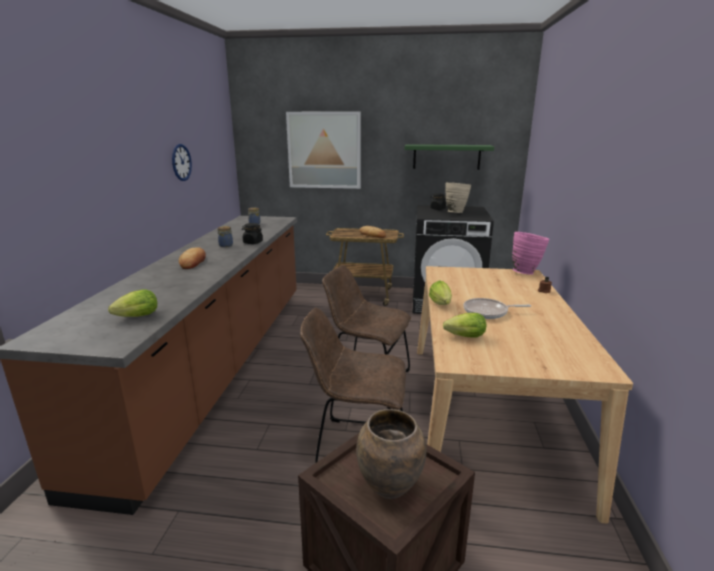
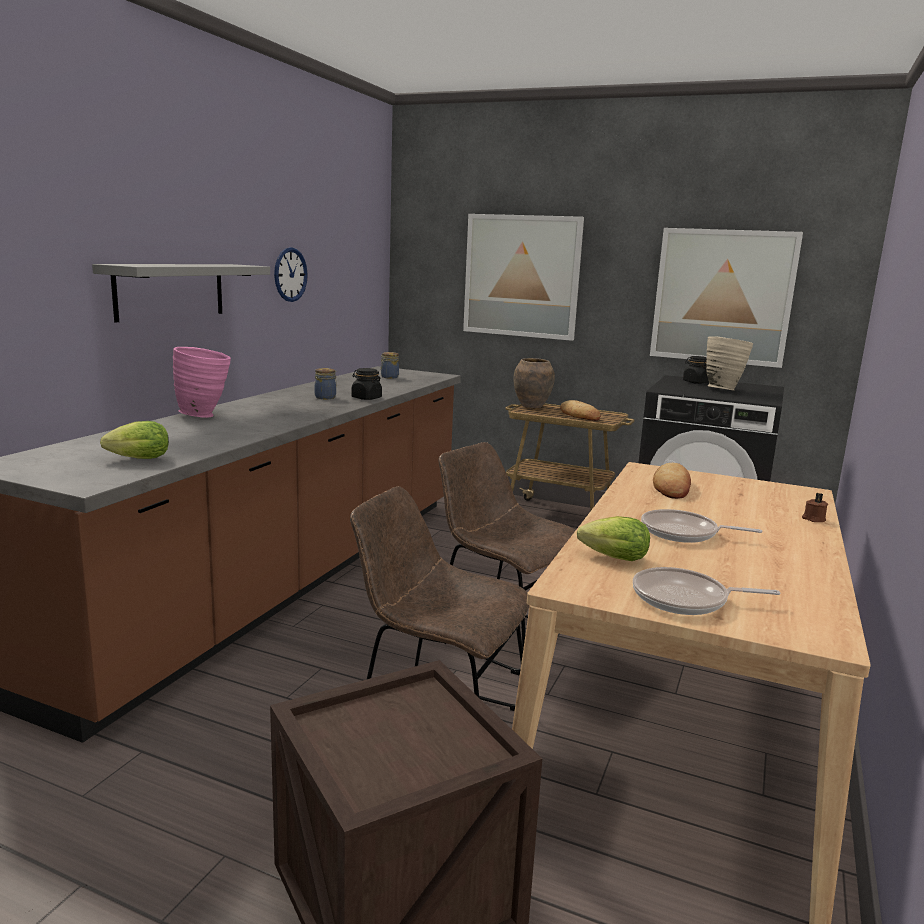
camera: 15 degrees right, 5 degrees down
(112, 186) = (170, 291): none -> grey shelf
(193, 262) = (263, 410): bread -> bread (672, 487)
(389, 486) = (397, 749): brown vase -> brown vase (532, 406)
(441, 304) = (610, 513): lettuce -> none
(446, 157) = (722, 296): green shelf -> picture
(520, 358) = (685, 599): none -> frying pan
(526, 272) = (803, 490): pink vase -> pink vase (205, 415)

